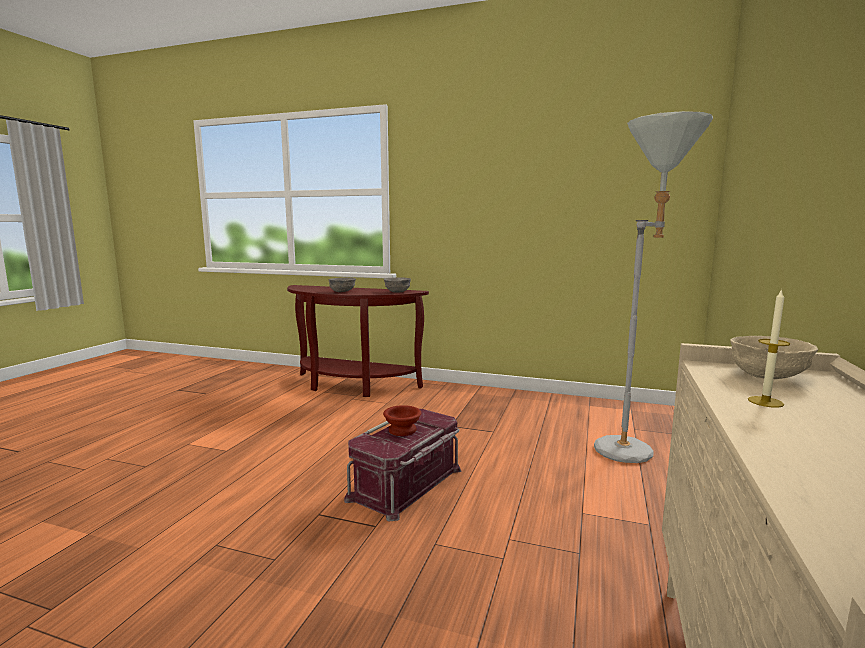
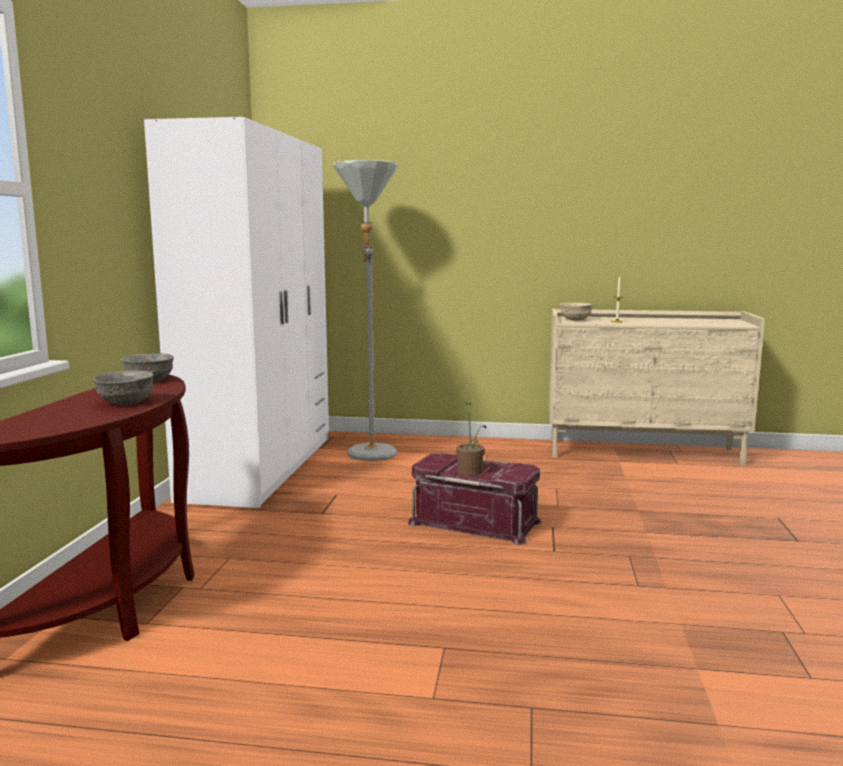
camera: 100 degrees left, 0 degrees up
(401, 430) = (470, 470): brown bowl -> potted plant
(565, 407) = (261, 467): none -> white wardrobe

